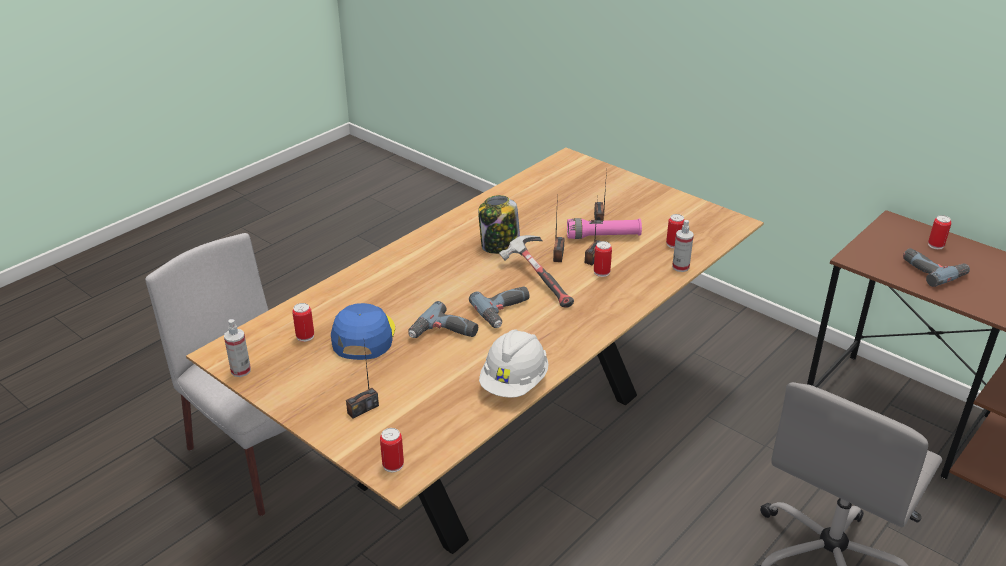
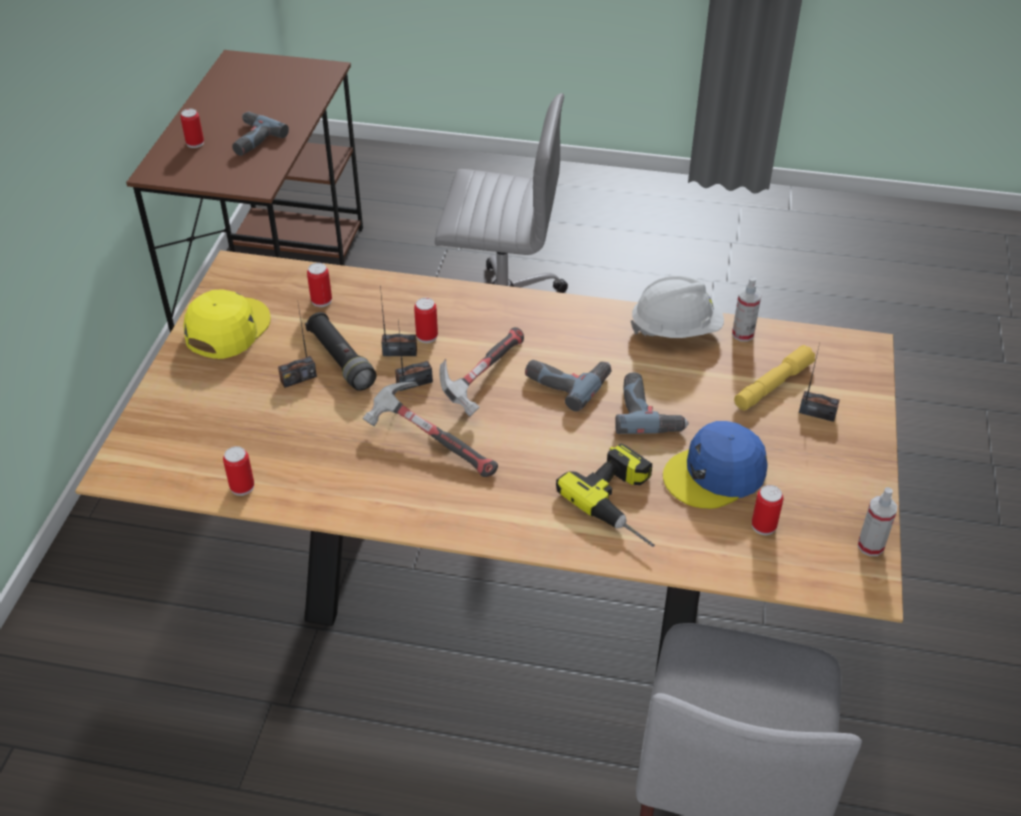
camera: 120 degrees left, 10 degrees up
(380, 294) = (626, 503): none -> power drill
(393, 465) = (857, 358): can -> can (242, 487)
(410, 402) = (773, 385): none -> yellow flashlight
(499, 246) = (431, 442): jar -> hammer
(603, 236) = (341, 360): pink flashlight -> black flashlight
(668, 207) = (227, 329): none -> yellow cap
(680, 267) = (370, 283): spray bottle -> spray bottle (743, 334)

